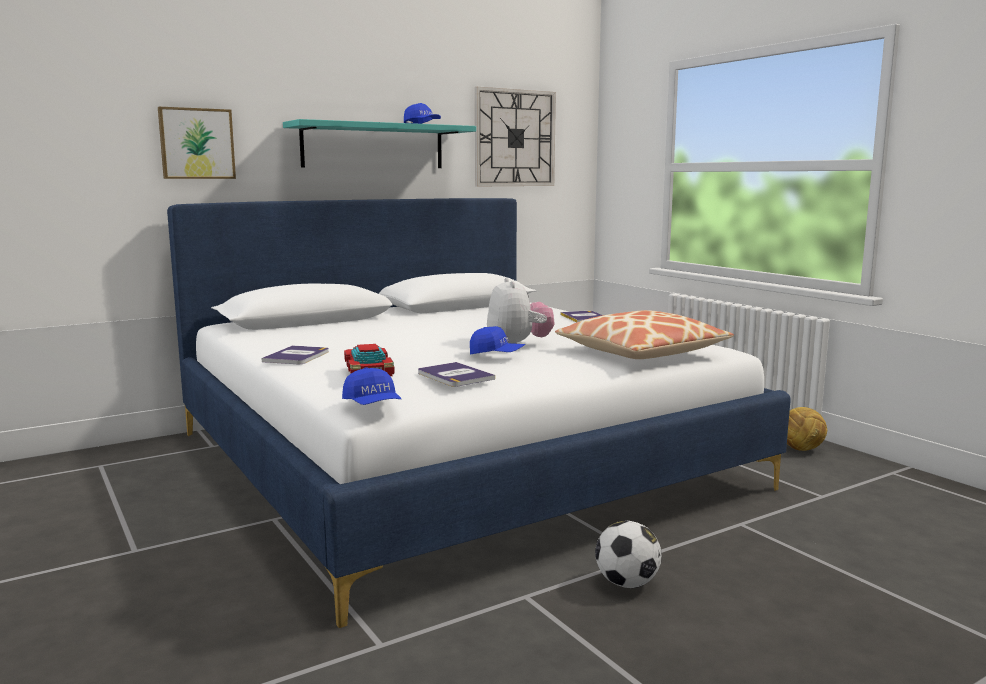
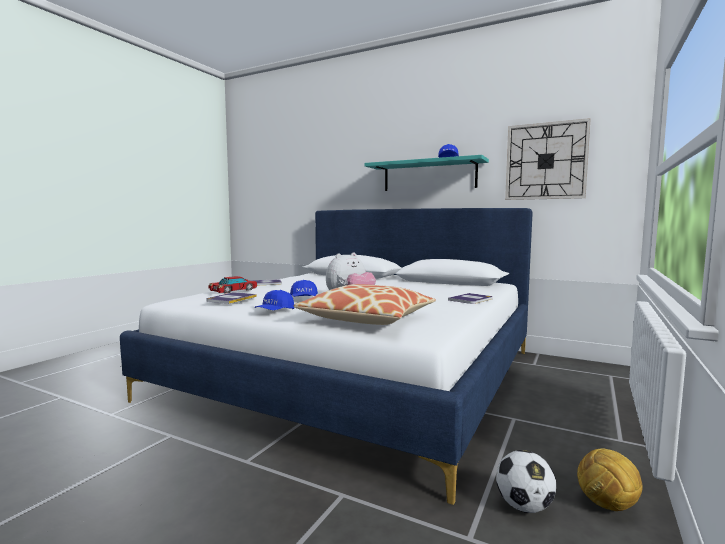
camera: 60 degrees right, 5 degrees down
(196, 144) = (337, 181): picture -> none
(372, 405) = (169, 299): blue cap -> blue cap (275, 312)
(627, 583) = (199, 463): football -> football (524, 506)

